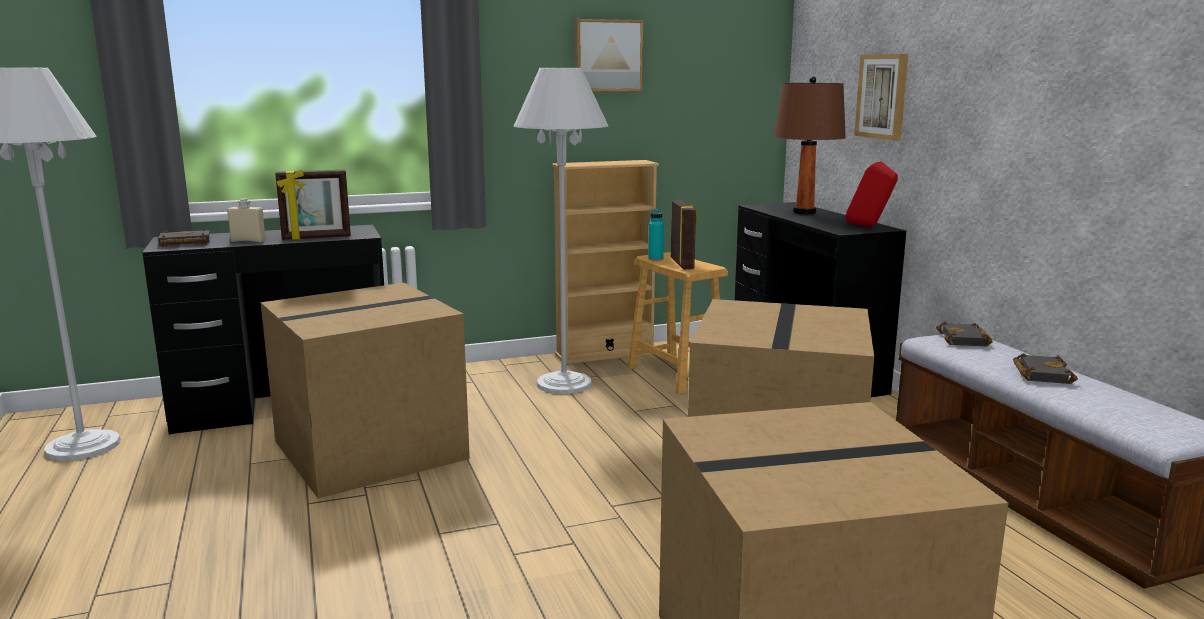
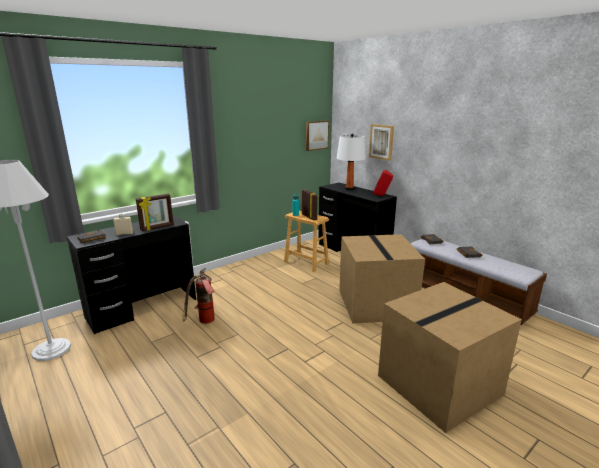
camera: 20 degrees left, 5 degrees up
(371, 448) = (203, 322): cardboard box -> fire extinguisher
(564, 384) = (263, 274): white floor lamp -> none
(605, 354) = (269, 256): beige bookcase -> none
(607, 55) = (264, 125): picture -> picture (316, 135)
(804, 212) = (349, 189): brown table lamp -> white table lamp

